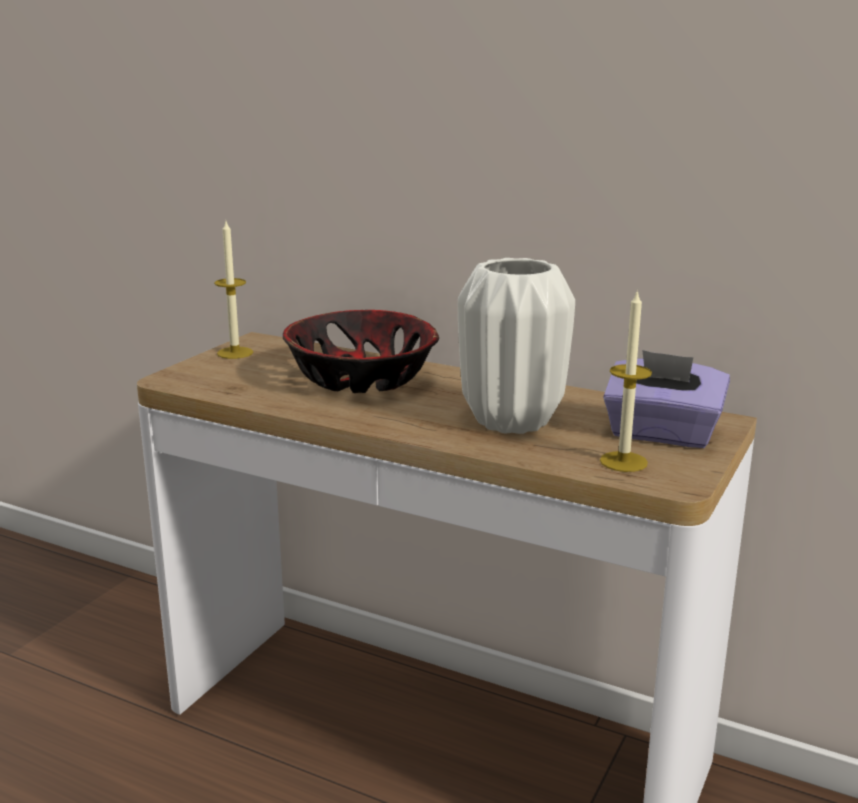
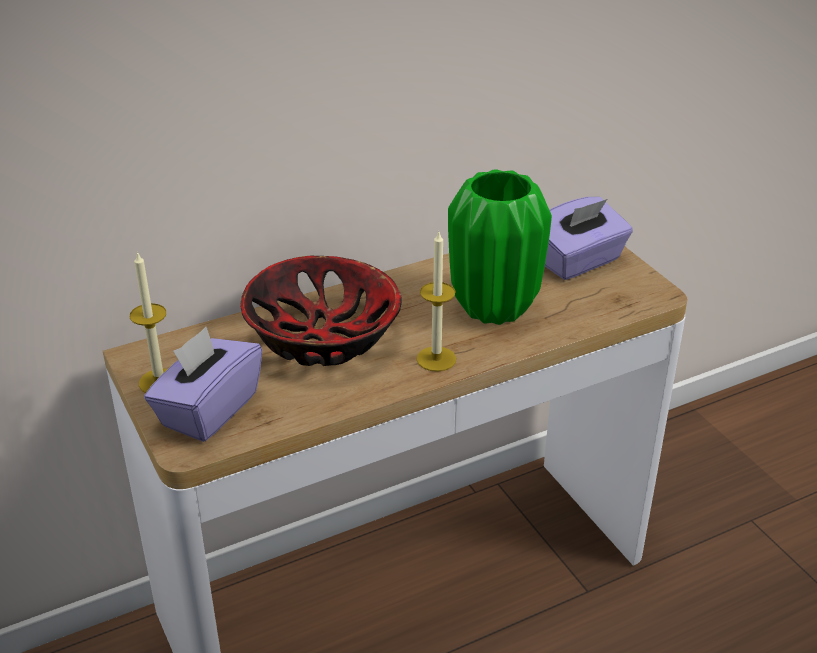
camera: 55 degrees left, 15 degrees up
(220, 373) = (208, 410): none -> purple tissue box
(513, 421) = (494, 307): white vase -> green vase
(623, 462) = (608, 297): candle -> candle (436, 359)

